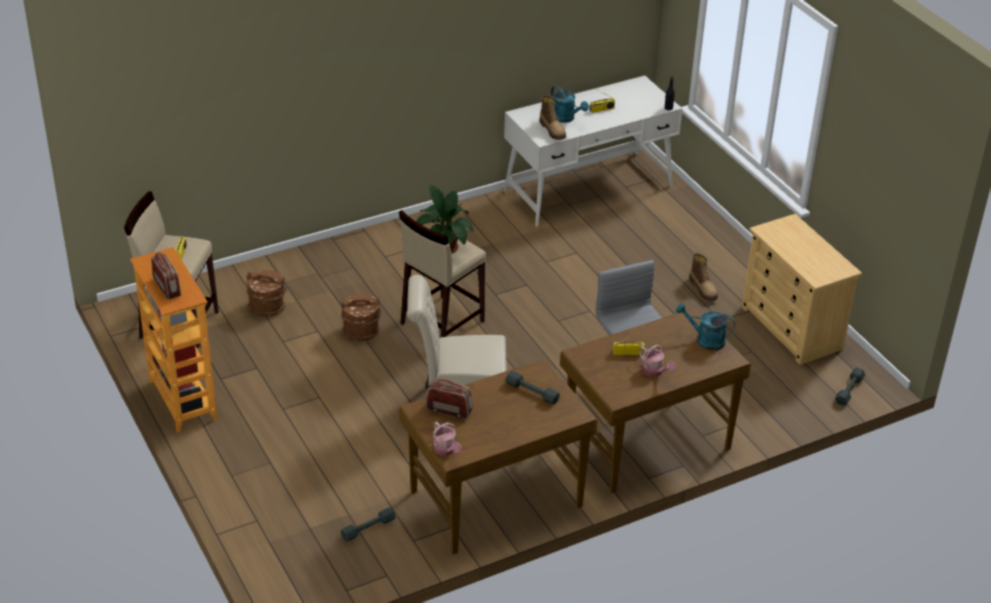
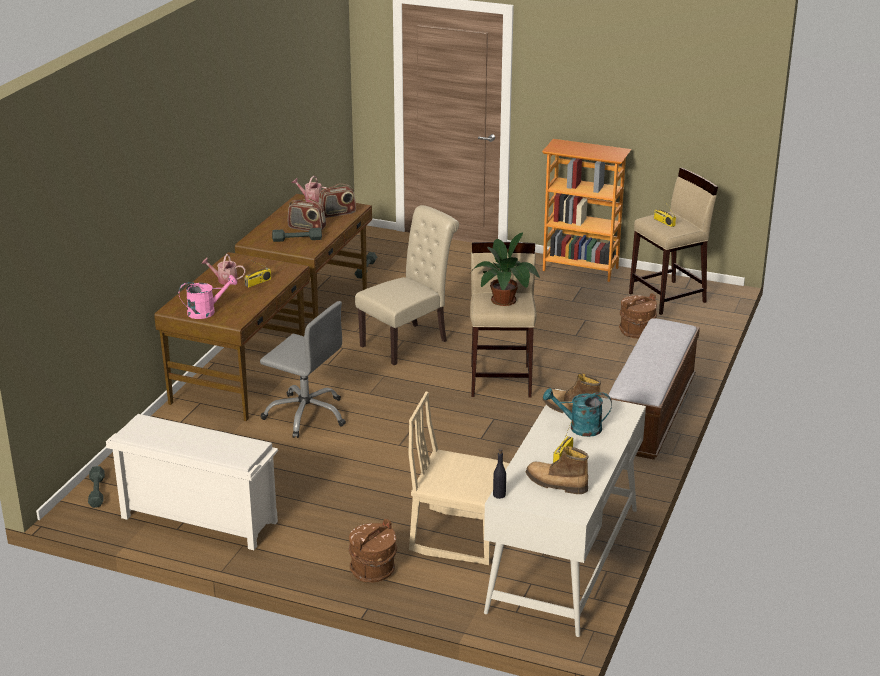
camera: 140 degrees right, 10 degrees down
(167, 288) = (578, 147): radio -> radio (306, 228)
(361, 331) = (547, 349): brown bucket -> brown bucket (373, 571)
(386, 238) = (651, 414): none -> bench
(631, 230) = (459, 536): none -> beige chair
(703, 289) = (319, 514): boot -> boot (556, 484)
(705, 340) = (206, 312): turquoise watering can -> pink watering can
(791, 328) = (197, 520): beige dresser -> white shoe rack

